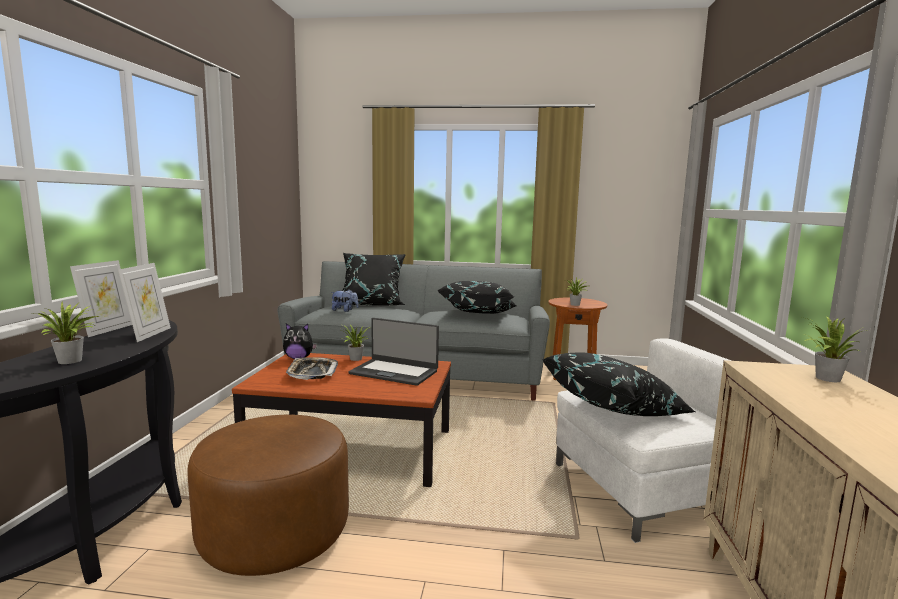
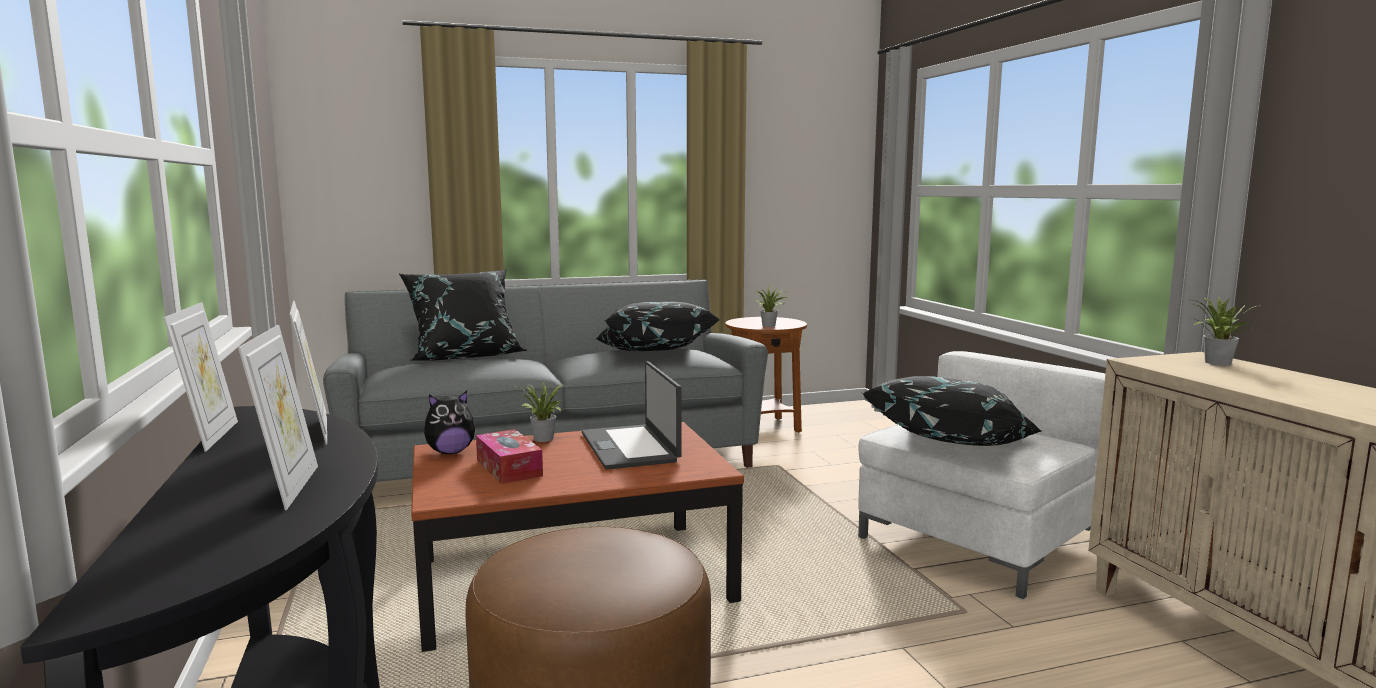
camera: 25 degrees left, 0 degrees up
(72, 361) = (288, 487): potted plant -> picture frame
(312, 372) = (509, 468): tray -> tissue box
(344, 310) = (440, 370): plush toy -> none
(394, 372) = (631, 447): laptop -> laptop turned 75 degrees clockwise

